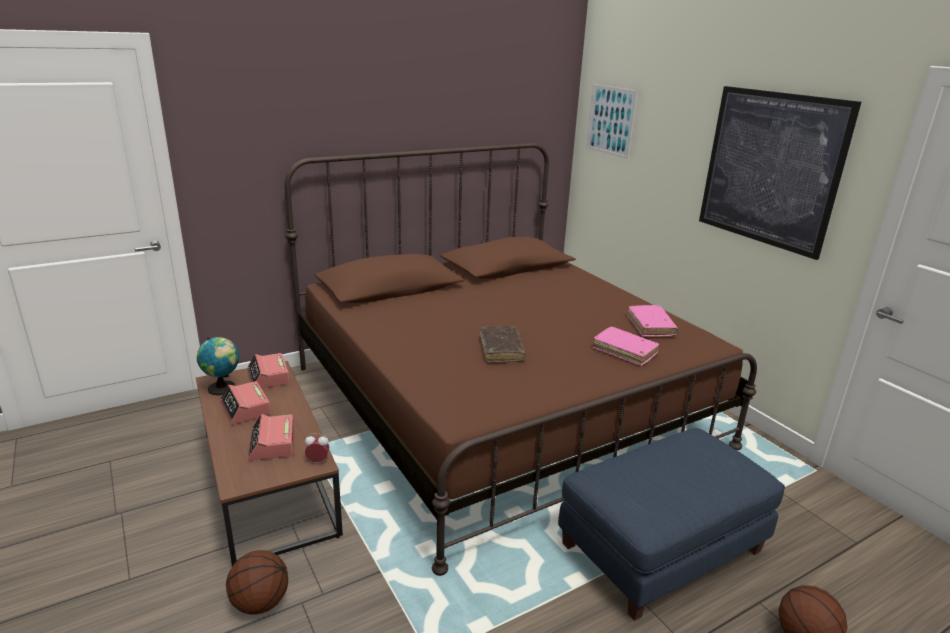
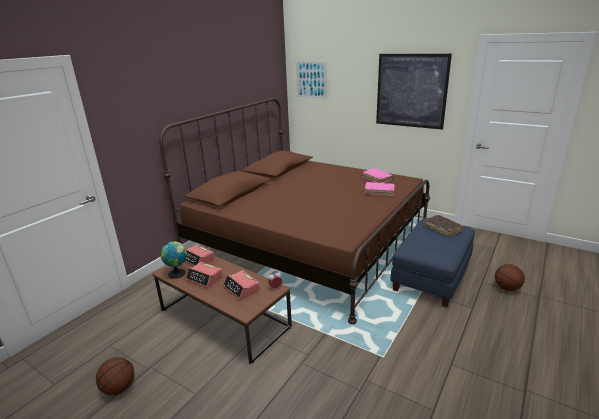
camera: 25 degrees left, 0 degrees up
(259, 603) = (281, 372): basketball -> basketball (119, 388)
(501, 350) = (326, 206): brown book -> brown book (443, 228)

